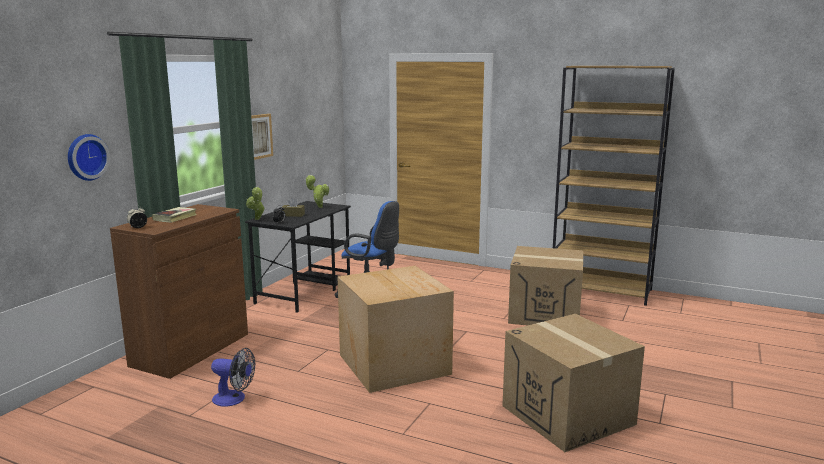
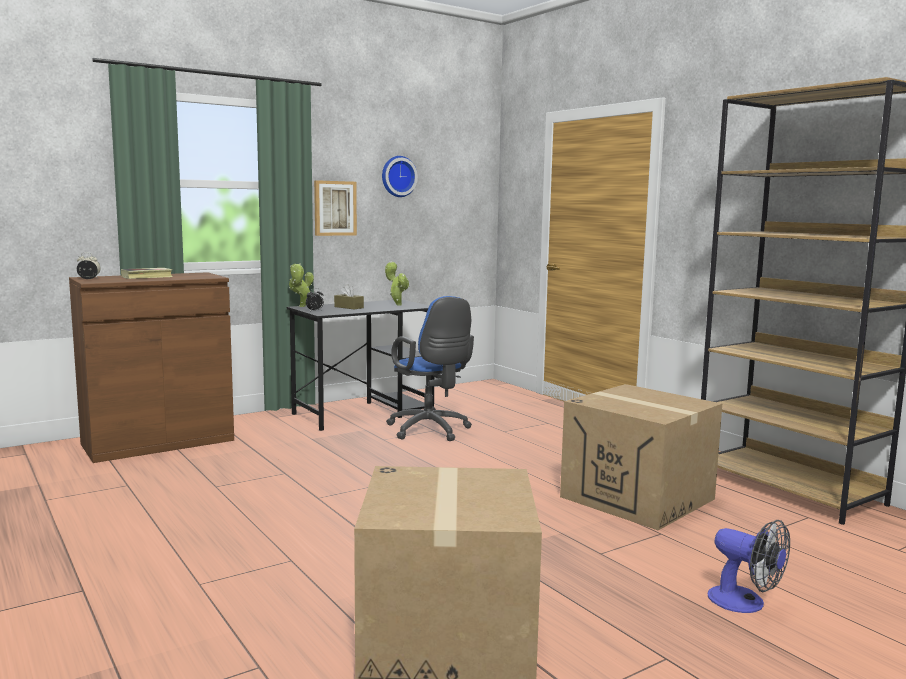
camera: 30 degrees right, 5 degrees down
(86, 157) = (62, 197): wall clock -> wall clock (398, 176)
(234, 399) = (108, 496): fan -> fan (745, 603)
(395, 363) = (330, 506): cardboard box -> none

